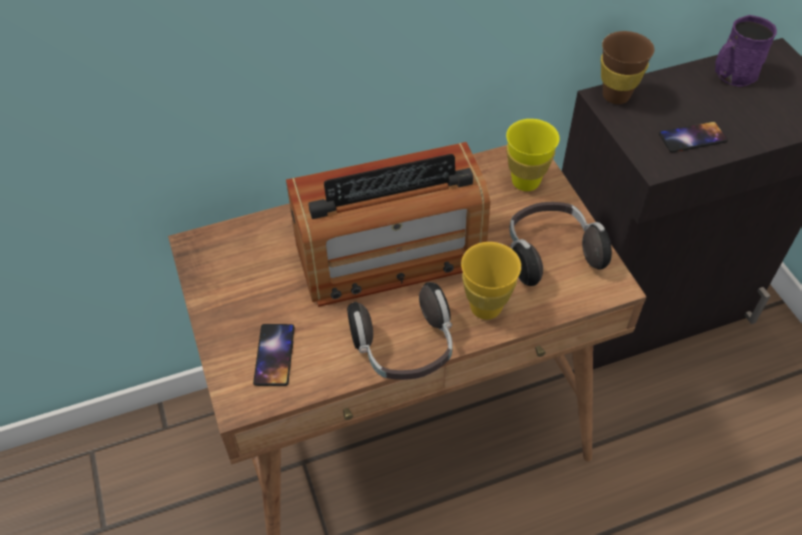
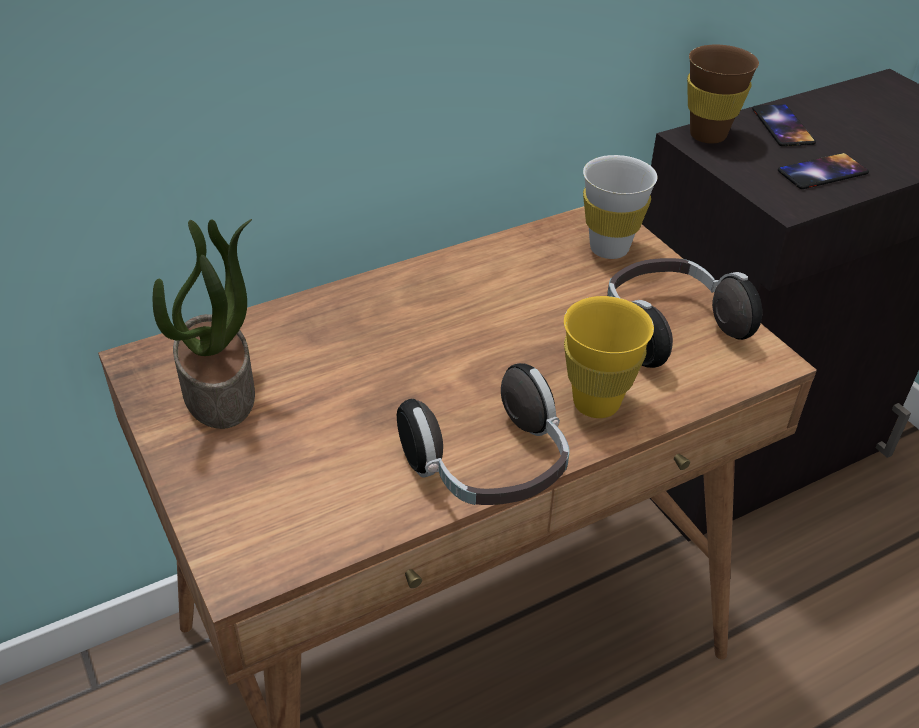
camera: 10 degrees left, 10 degrees down
(242, 273) = (221, 391): none -> potted plant
(274, 355) = (288, 496): phone -> phone (783, 126)
(390, 255) = (440, 349): radio -> none
(525, 182) = (609, 248): yellow cup -> white cup
(732, 75) = (845, 107): purple mug -> none

